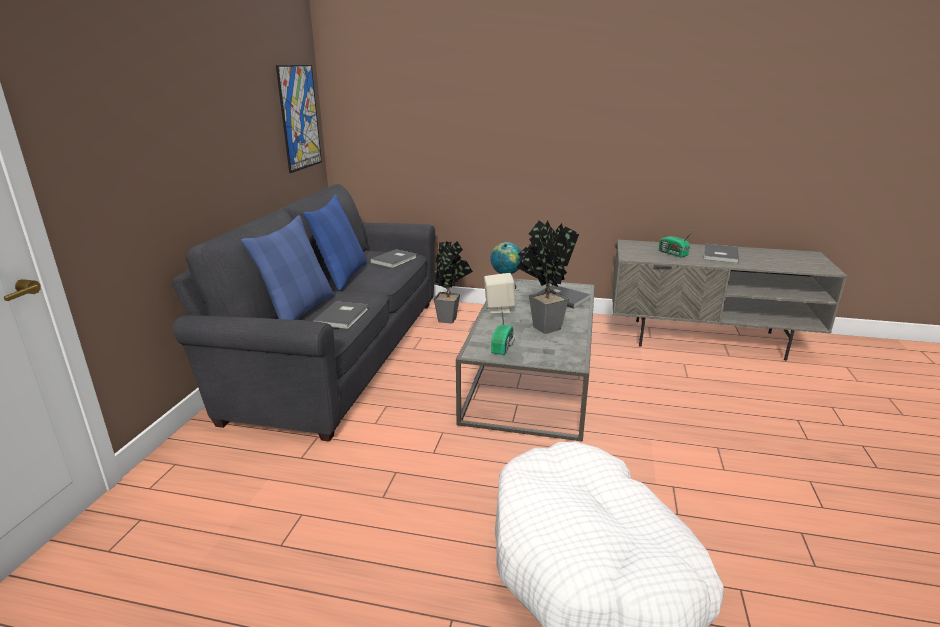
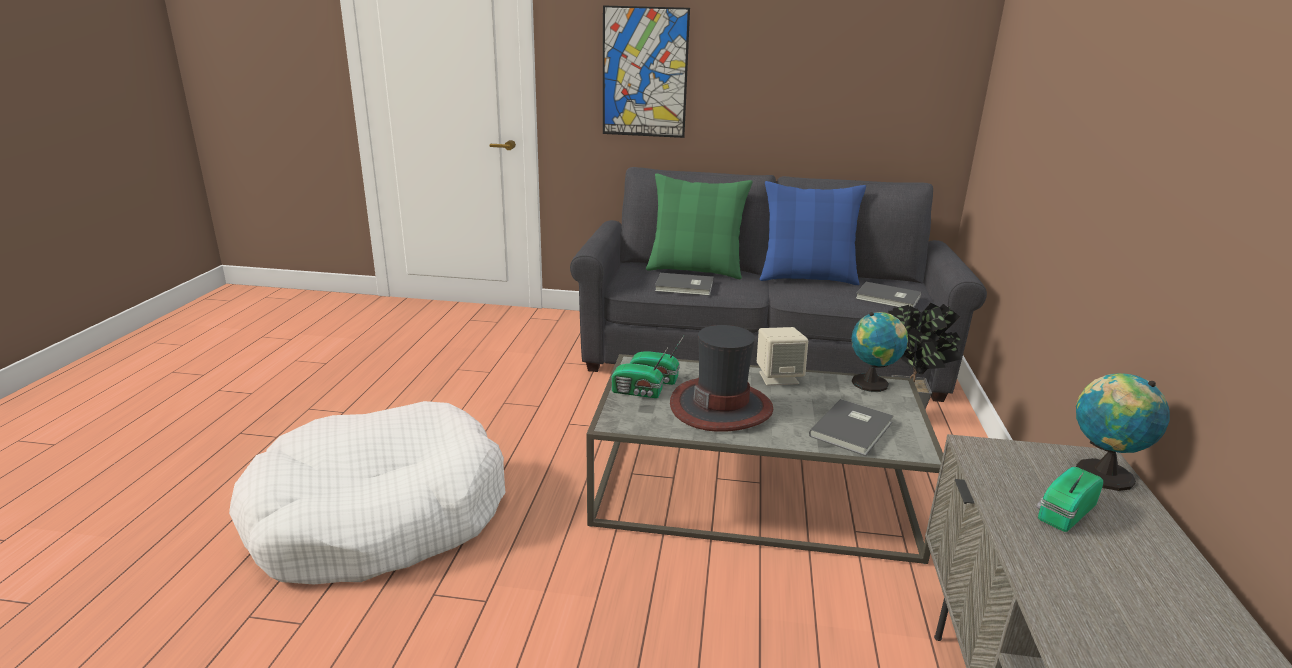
camera: 85 degrees right, 0 degrees up
(299, 117) = (917, 87): picture -> picture (644, 73)
(299, 311) = (695, 270): blue pillow -> green pillow
(525, 353) = (638, 392): none -> radio
(542, 328) = (721, 406): potted plant -> hat
(640, 244) = (1100, 474): none -> globe
(719, 255) = (1126, 595): grey book -> none

